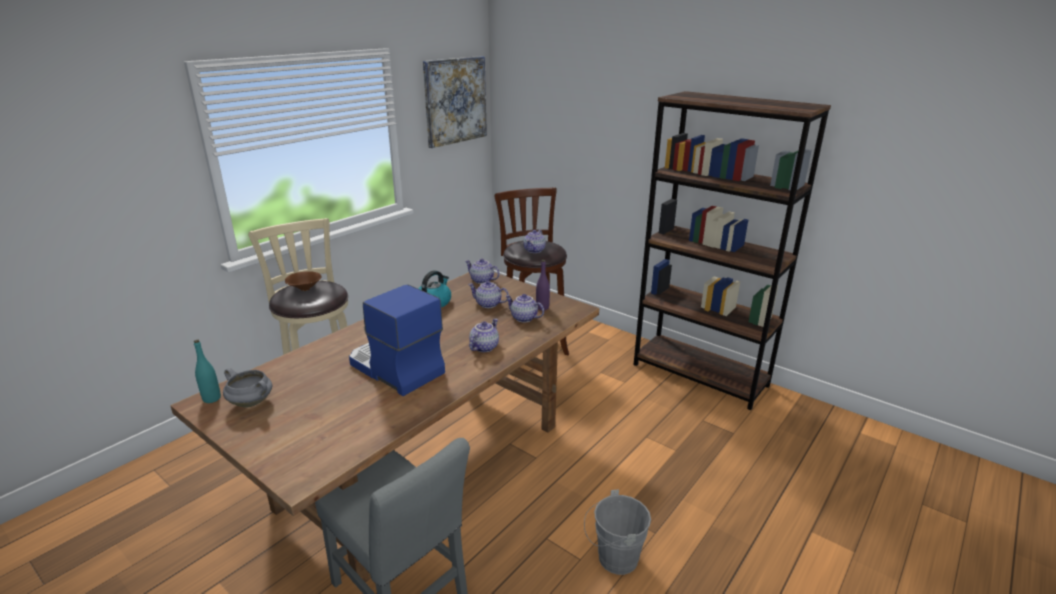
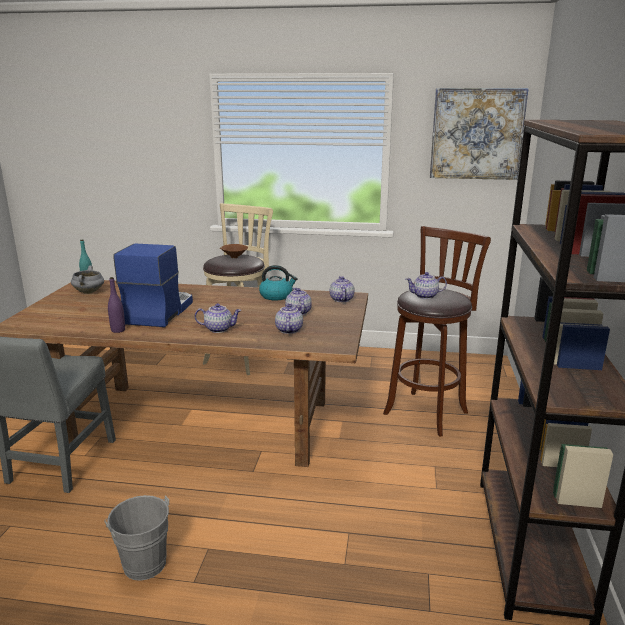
camera: 60 degrees right, 5 degrees down
(542, 308) = (319, 332): purple bottle -> purple bottle (118, 330)

